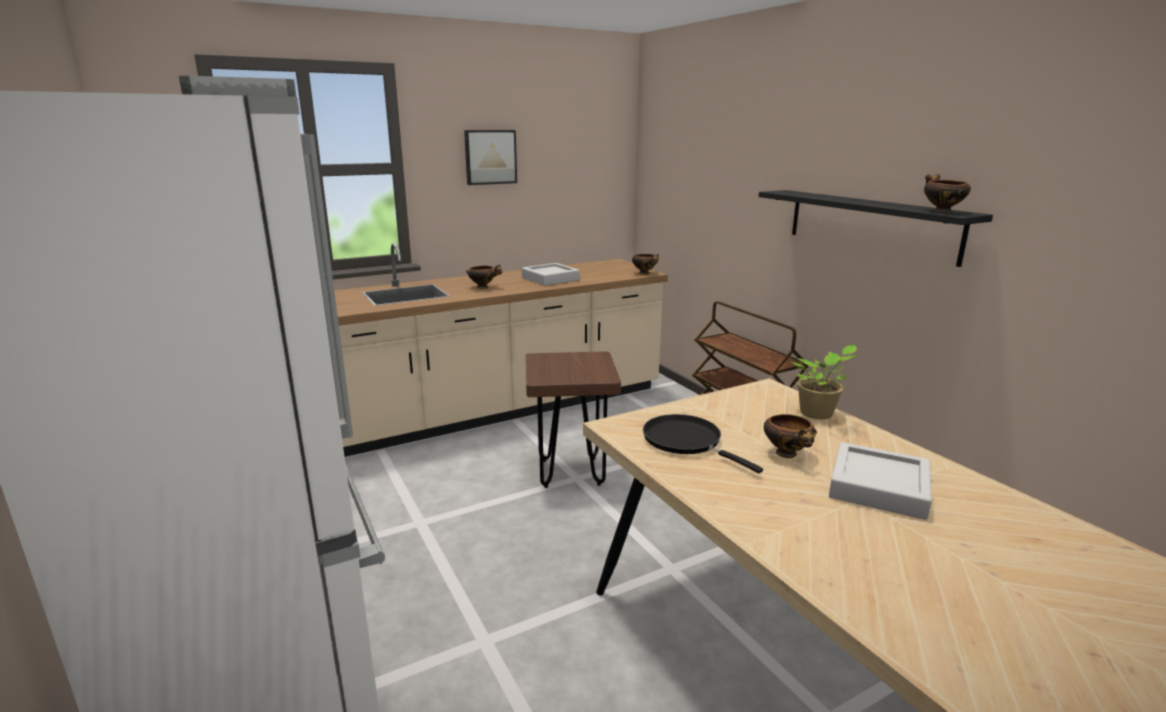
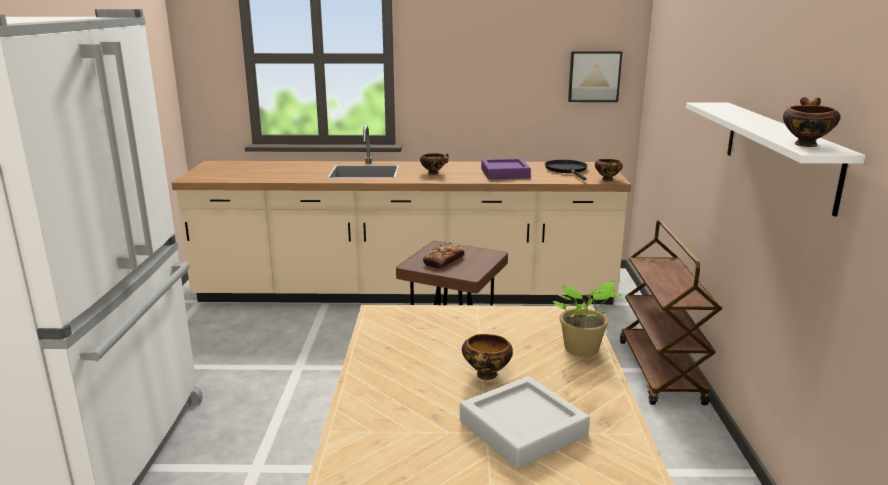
camera: 30 degrees right, 0 degrees up
(490, 157) = (477, 50): picture -> picture (594, 76)
(550, 279) = (505, 173): grey tray -> purple tray
(564, 370) = (444, 261): none -> bread
(686, 441) = (416, 341): black frying pan -> black frying pan (567, 170)
(870, 224) = (778, 152): black shelf -> white shelf

